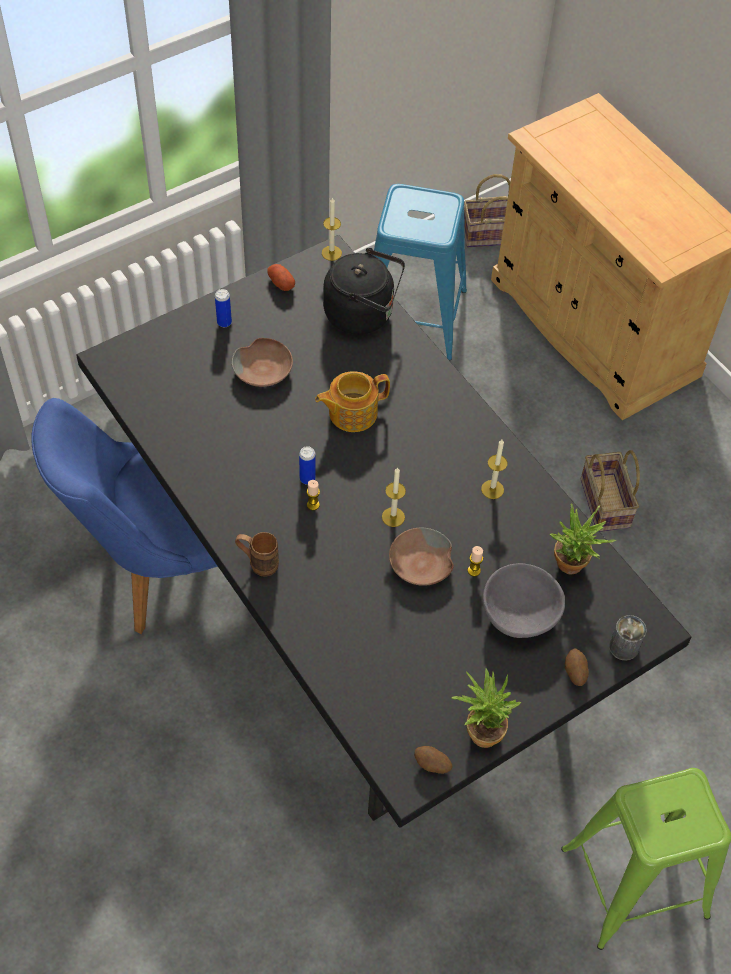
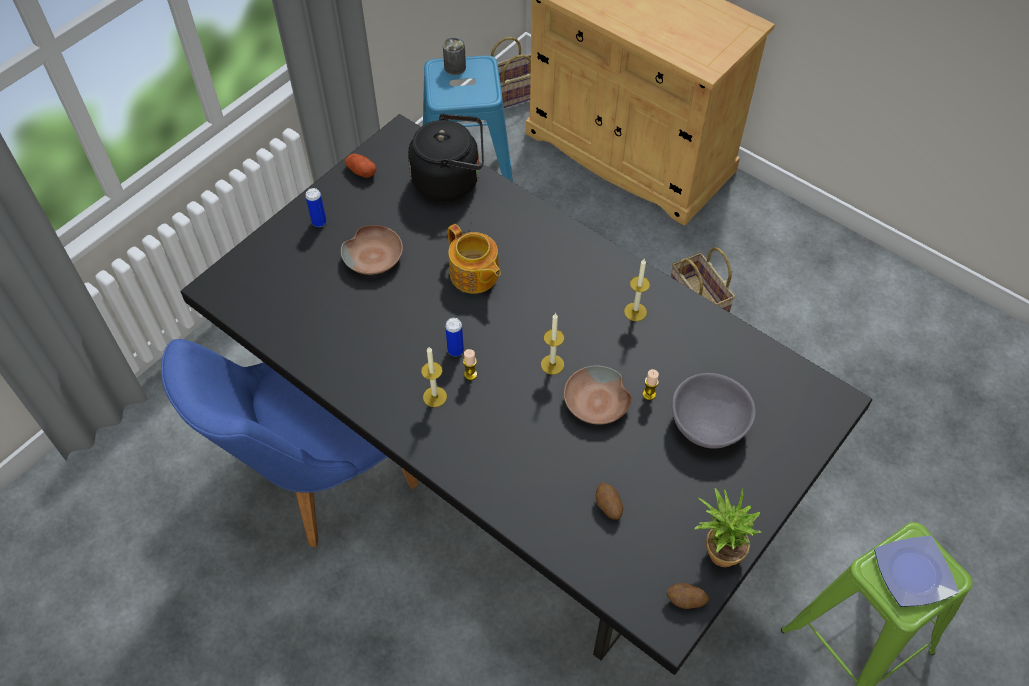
camera: 15 degrees left, 0 degrees up
(258, 563) = (437, 448): brown mug -> none
(331, 253) = (399, 132): candle -> candle (434, 397)
(351, 412) = (474, 275): teapot -> teapot turned 90 degrees counterclockwise
(572, 568) = (739, 365): potted plant -> none
(574, 673) = (782, 465): potato -> potato (608, 507)
(623, 647) = (816, 427): can -> can (455, 67)
(673, 813) = (911, 572): none -> plate

